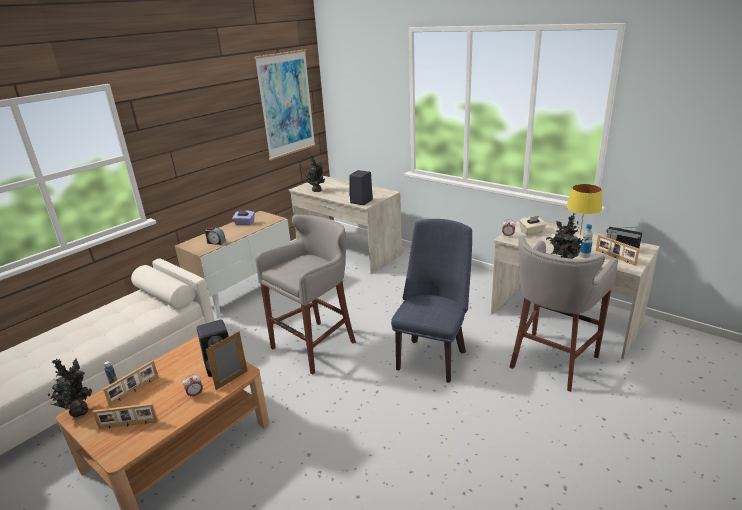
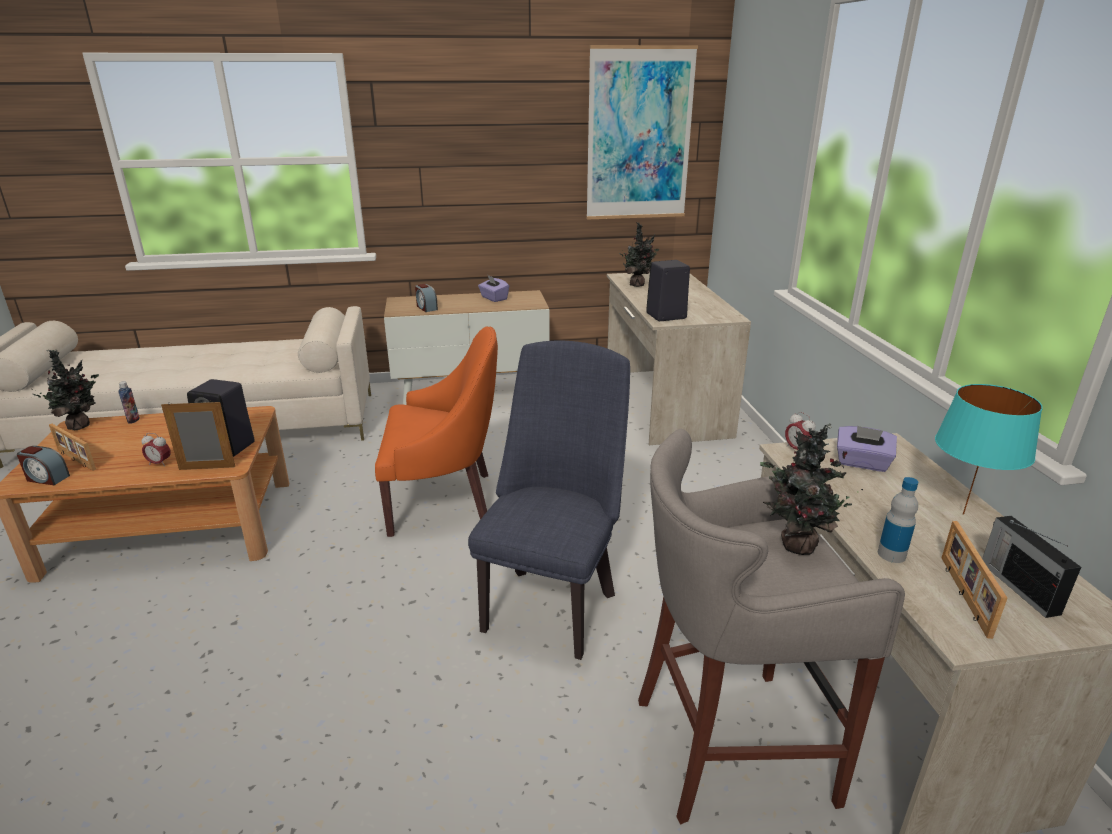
camera: 40 degrees right, 0 degrees up
(133, 442) = (47, 478): none -> alarm clock
(135, 391) = (137, 431): picture frame -> none
(316, 345) = (443, 499): grey stool -> orange armchair
(432, 356) = (552, 603): blue chair -> blue chair turned 45 degrees counterclockwise
(532, 232) = (862, 463): beige tissue box -> purple tissue box
(580, 235) = (964, 514): yellow table lamp -> turquoise table lamp

